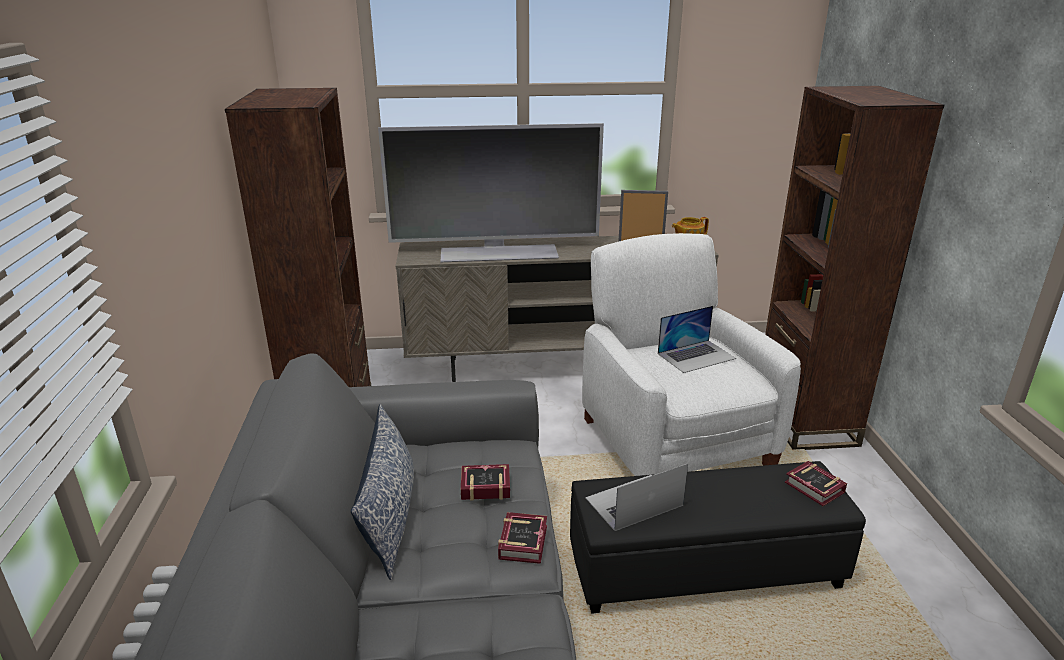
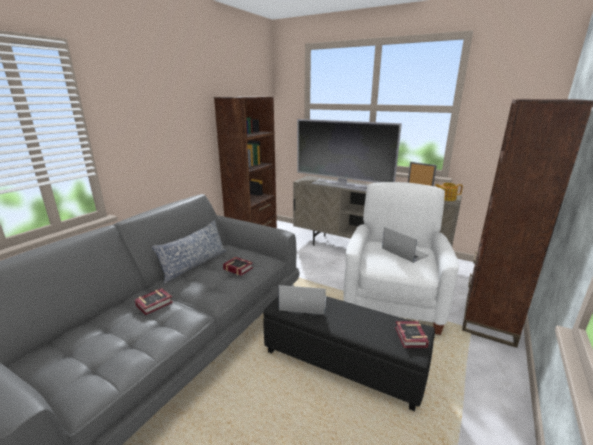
camera: 35 degrees right, 5 degrees down
(525, 541) = (225, 292): book -> book (156, 304)
(696, 356) = (404, 251): laptop -> laptop turned 135 degrees counterclockwise

